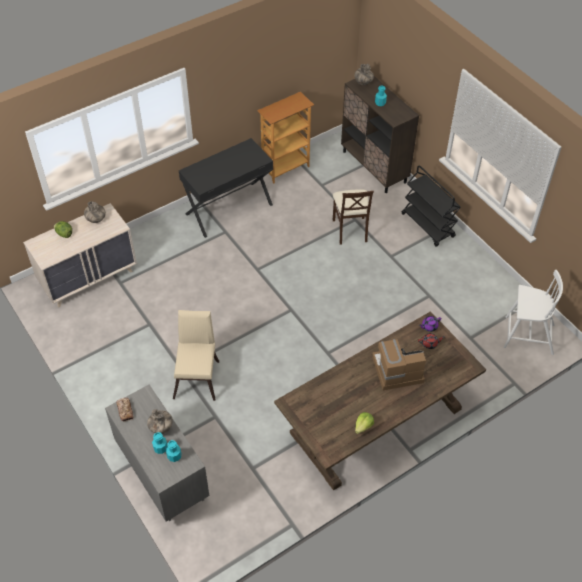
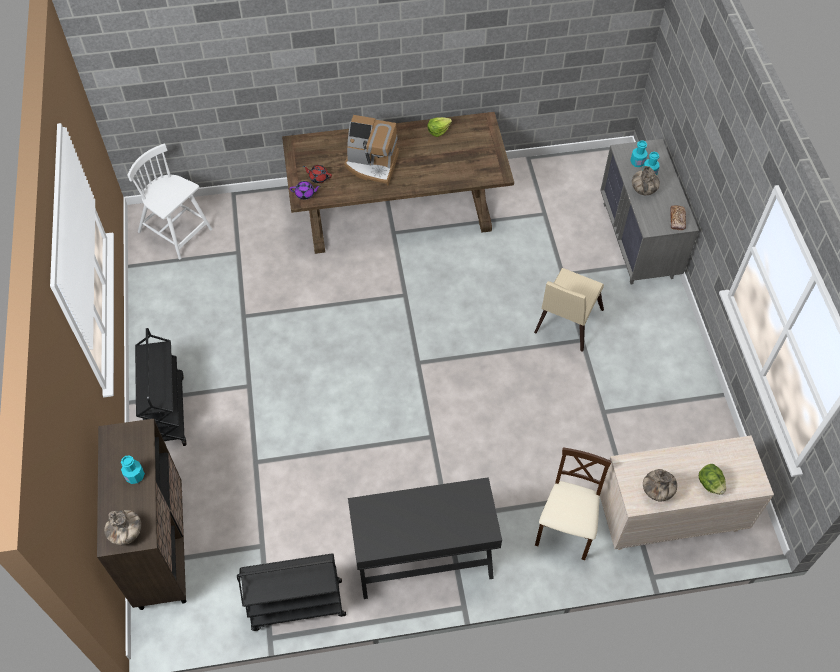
camera: 155 degrees left, 5 degrees up
(285, 168) = (296, 606): bookcase -> black cart
(350, 230) = (273, 447): beige chair -> beige chair (565, 530)

